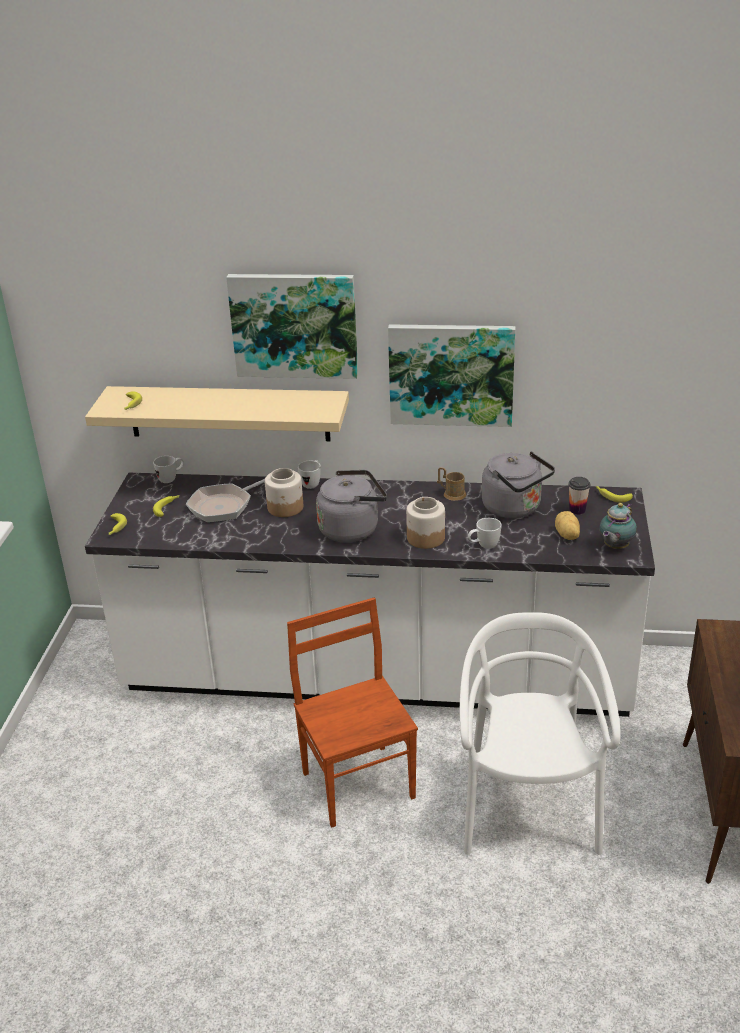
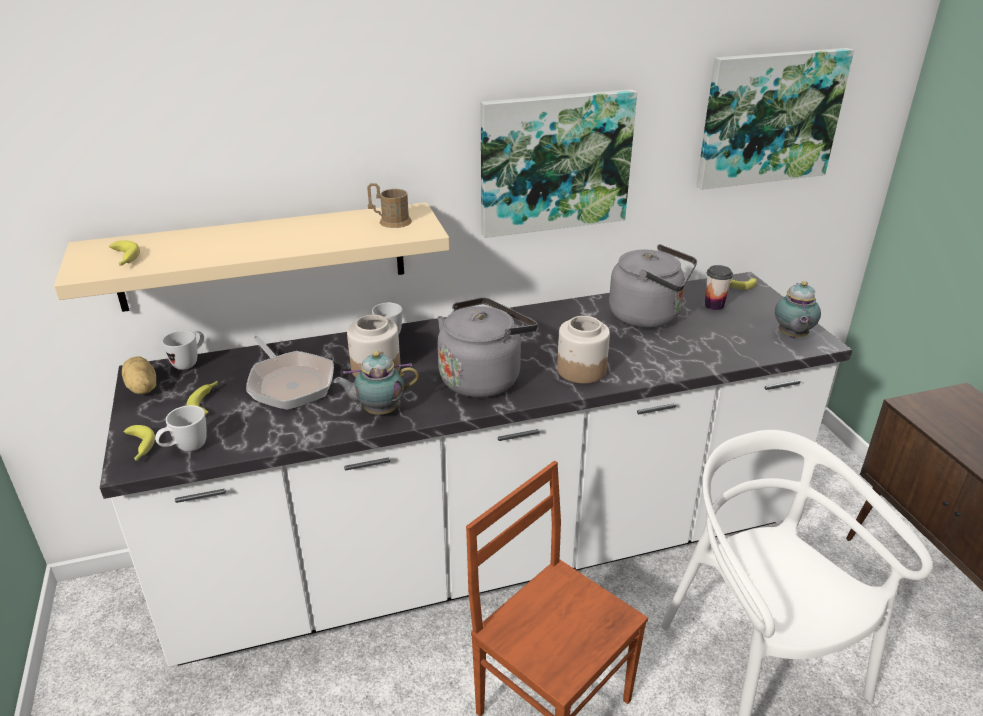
camera: 25 degrees left, 0 degrees up
(224, 506) = (289, 383): frying pan -> frying pan turned 60 degrees counterclockwise
(268, 536) = (378, 411): none -> teapot
(294, 325) = (353, 114): picture -> picture (769, 118)
(451, 494) = (565, 313): brown mug -> brown mug (390, 221)
(484, 546) = (655, 365): white mug -> white mug (186, 448)
(566, 535) = (731, 334): potato -> potato (141, 389)

